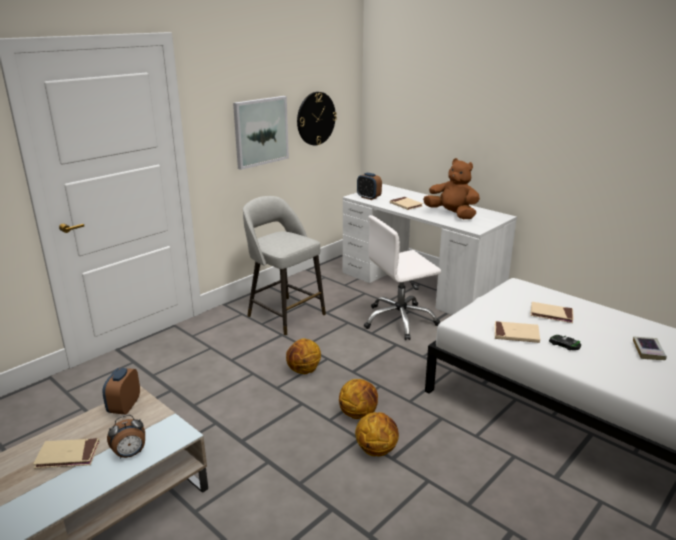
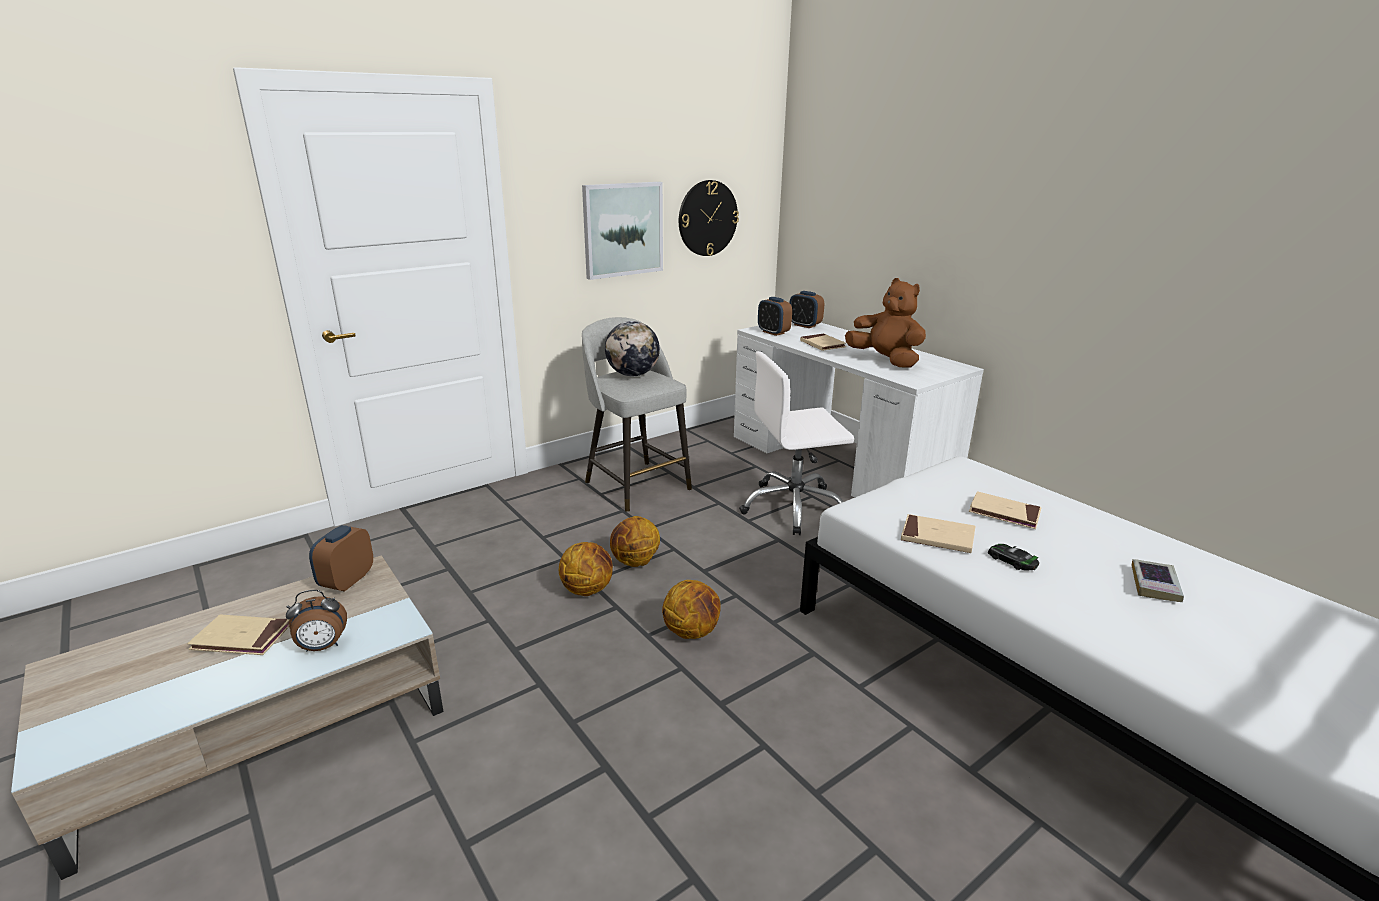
camera: 10 degrees right, 0 degrees up
(280, 237) = (633, 375): none -> globe
(376, 449) = (701, 687): basketball -> basketball (587, 589)
(388, 190) = (804, 325): none -> alarm clock

